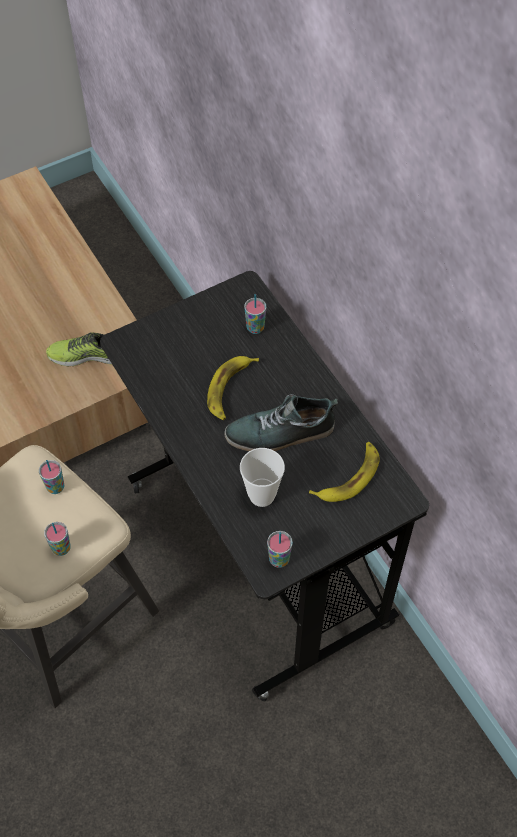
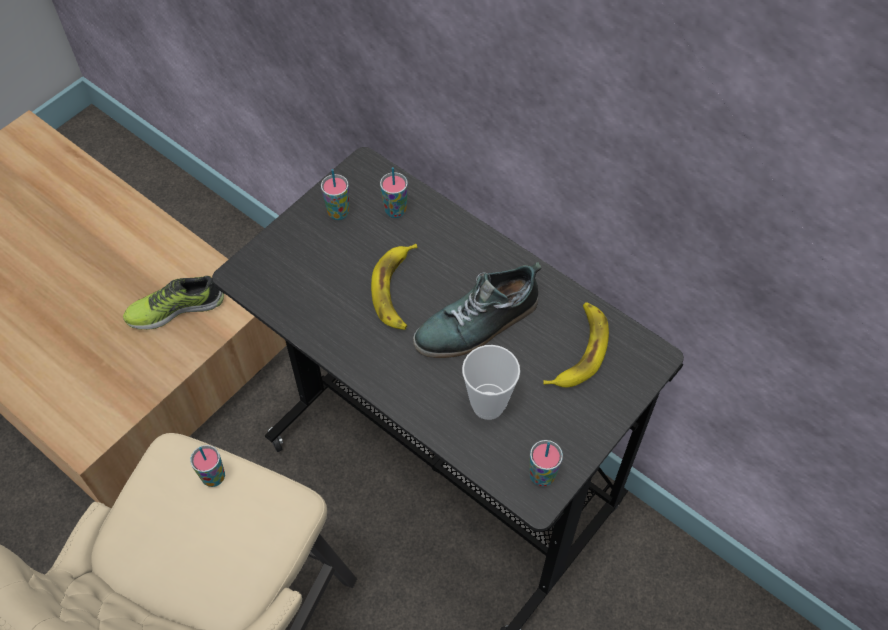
camera: 20 degrees left, 0 degrees up
(61, 548) = (251, 551): cup -> cup (338, 213)

